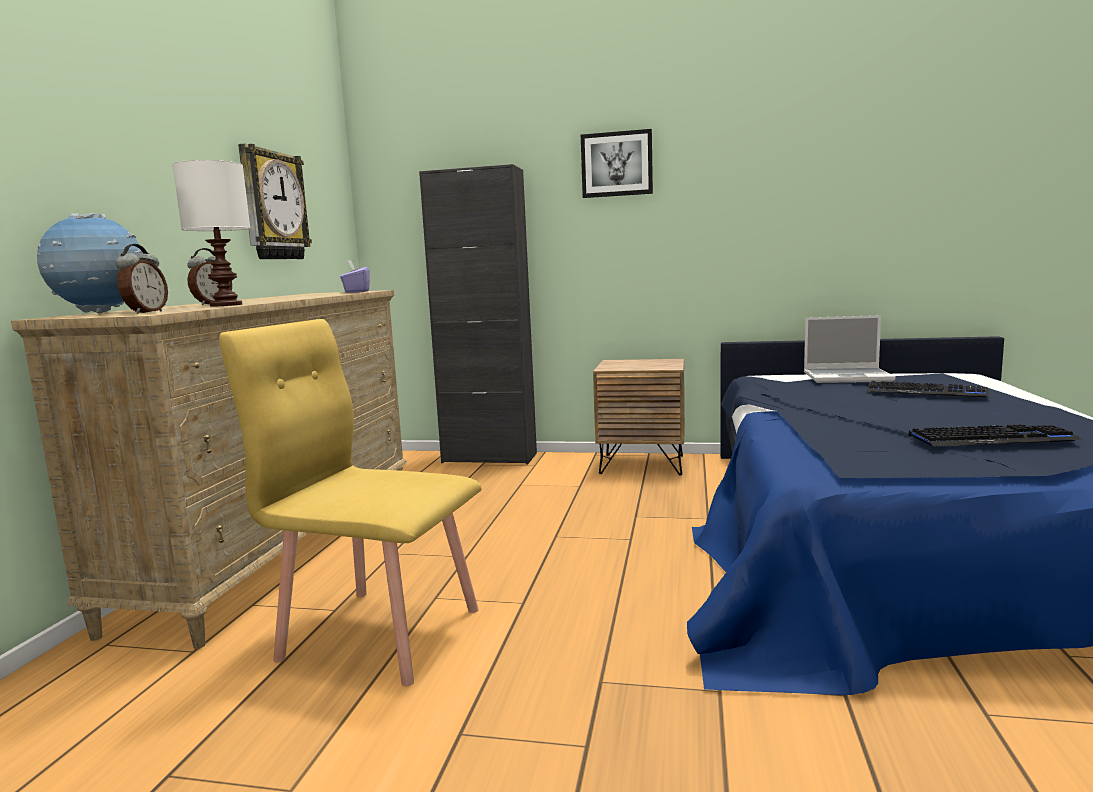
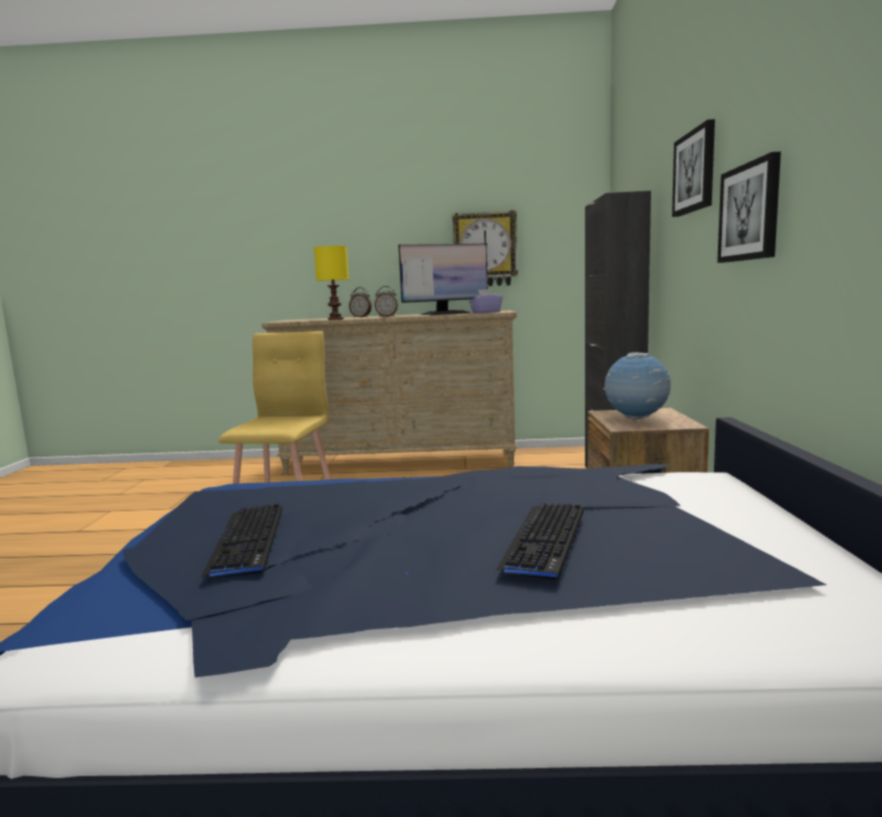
camera: 80 degrees right, 0 degrees up
(101, 313) = (304, 319): globe -> globe (636, 419)
(145, 312) = (289, 321): alarm clock -> alarm clock (386, 316)
(225, 305) = (335, 319): white table lamp -> yellow table lamp
(306, 295) = (445, 314): none -> monitor
(717, 203) = (750, 212): none -> picture
(848, 377) = (673, 507): laptop -> none

